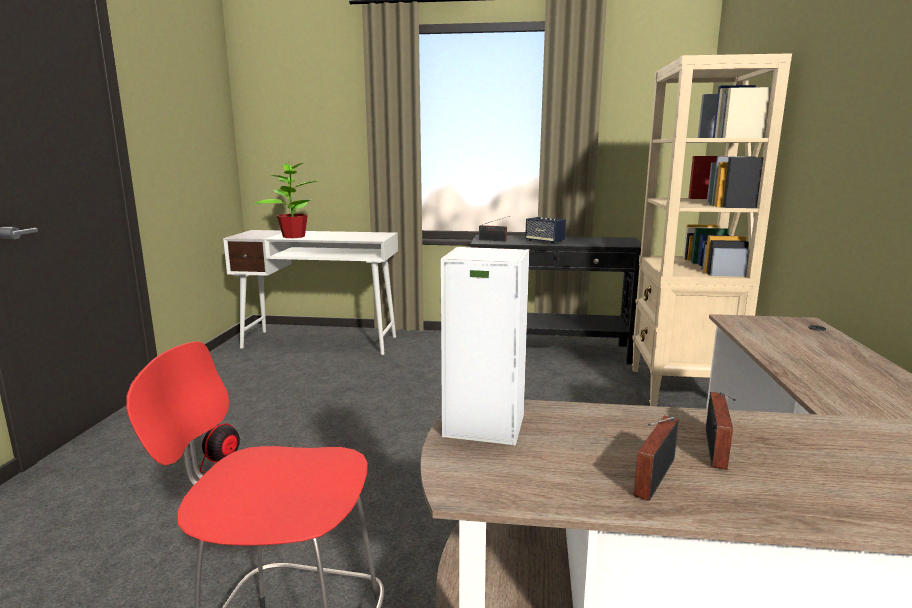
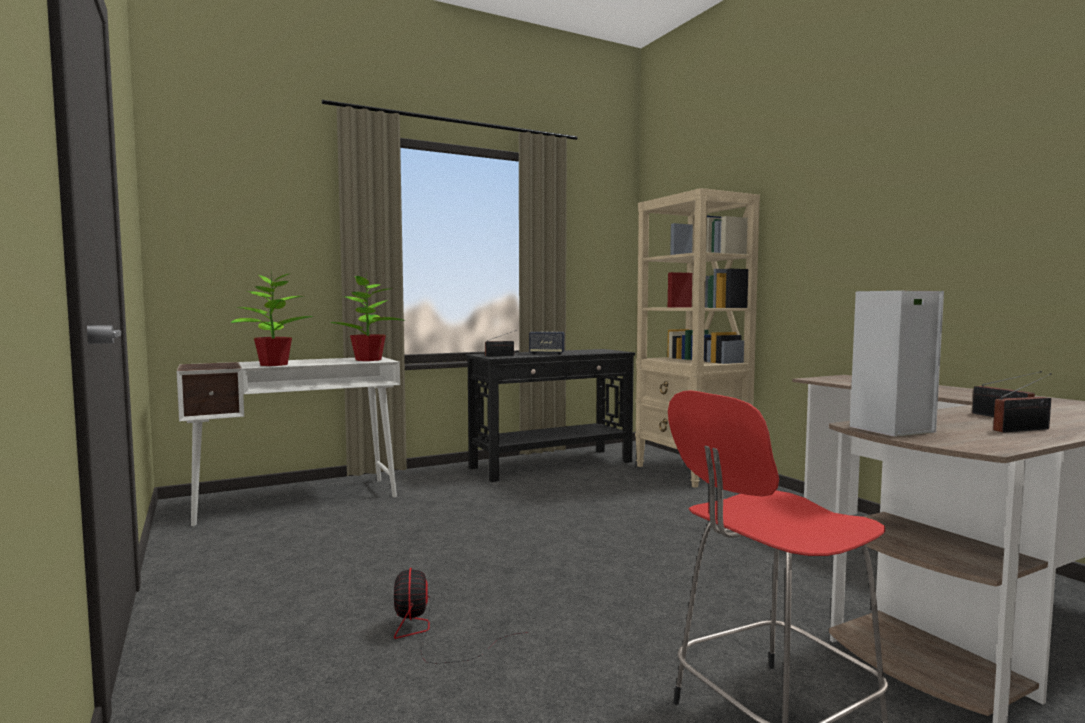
camera: 35 degrees left, 10 degrees down
(369, 237) = (368, 360): none -> potted plant
(652, 479) = (1024, 429): radio -> radio turned 105 degrees counterclockwise

